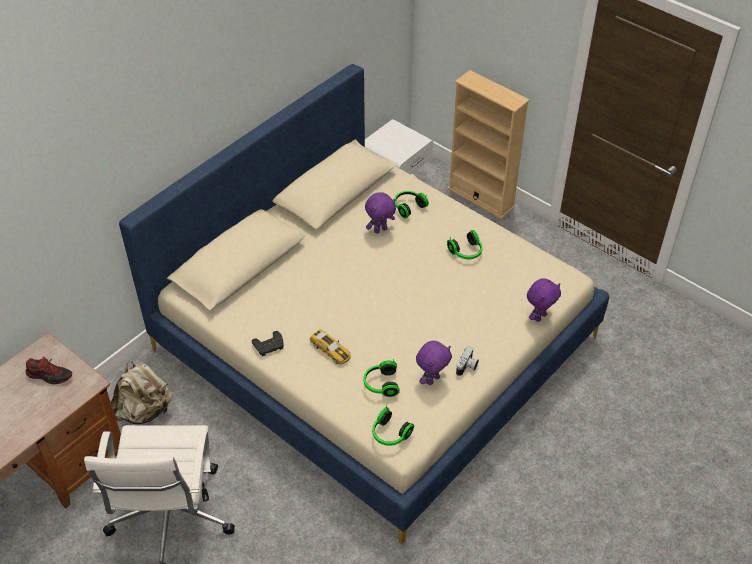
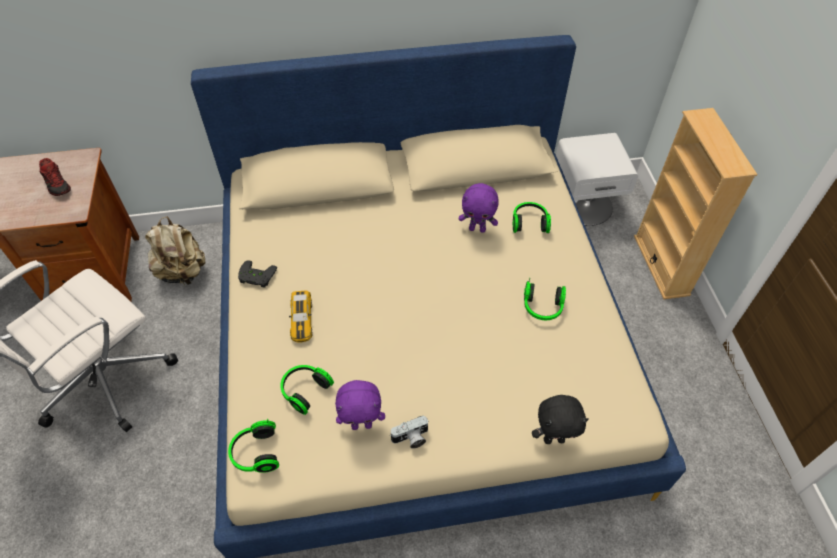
camera: 40 degrees right, 5 degrees up
(539, 316) = (554, 438): purple plush toy -> black plush toy

